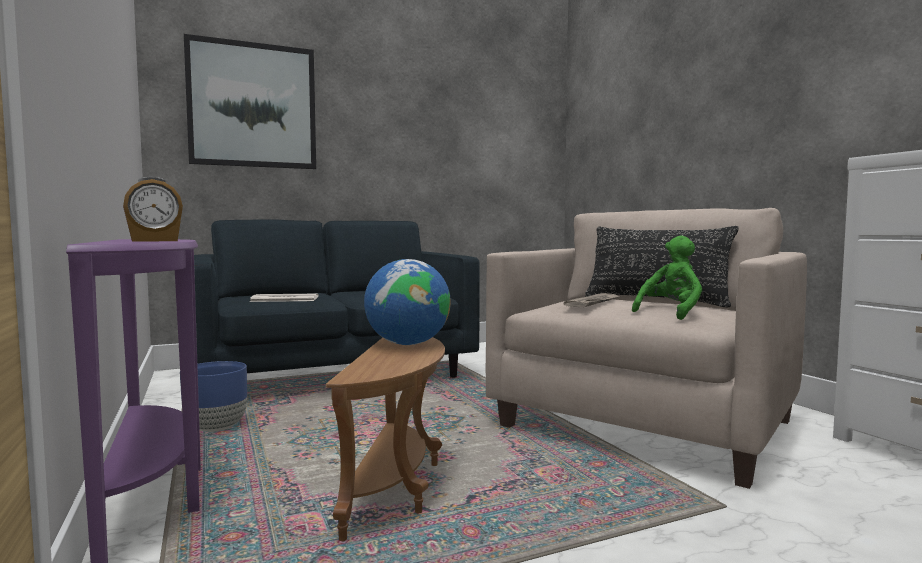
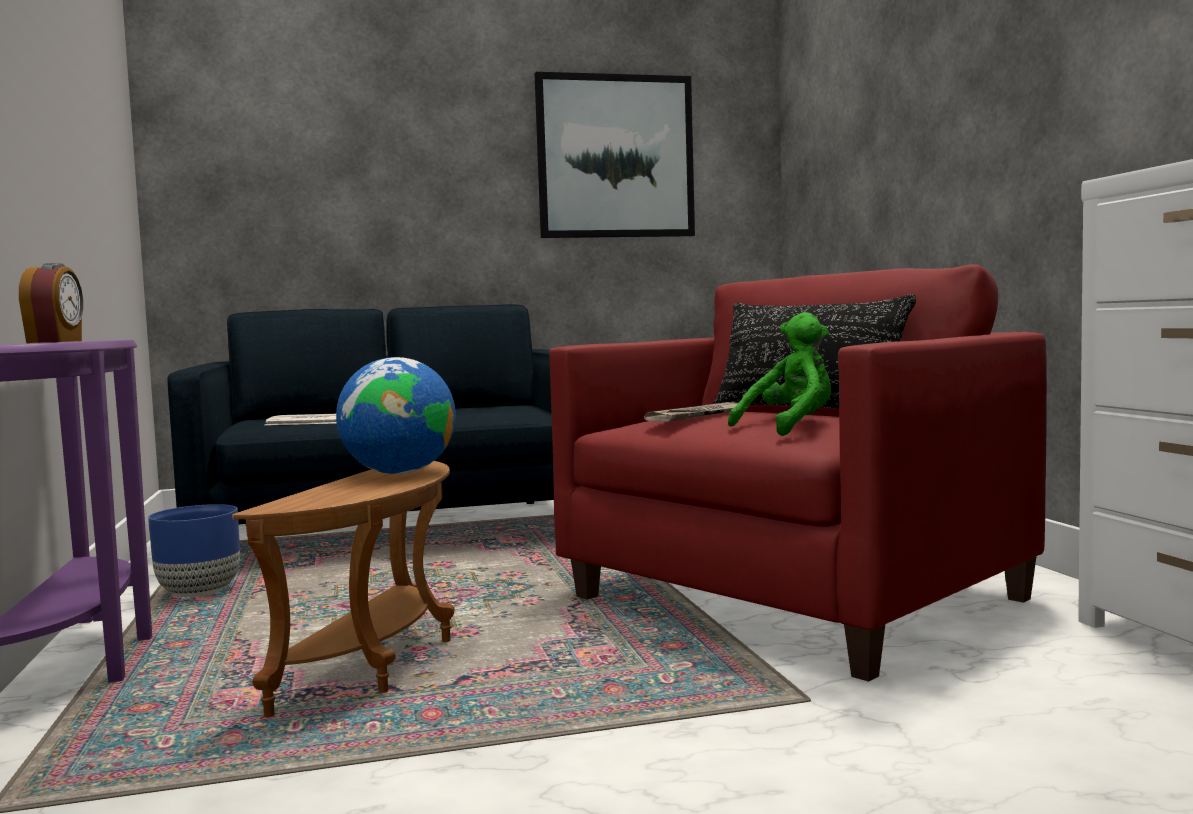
camera: 10 degrees right, 0 degrees up
(154, 241) = (56, 342): alarm clock -> alarm clock turned 75 degrees counterclockwise
(252, 105) = (288, 147): picture -> picture (615, 157)
(642, 423) = (791, 598): beige armchair -> red armchair

